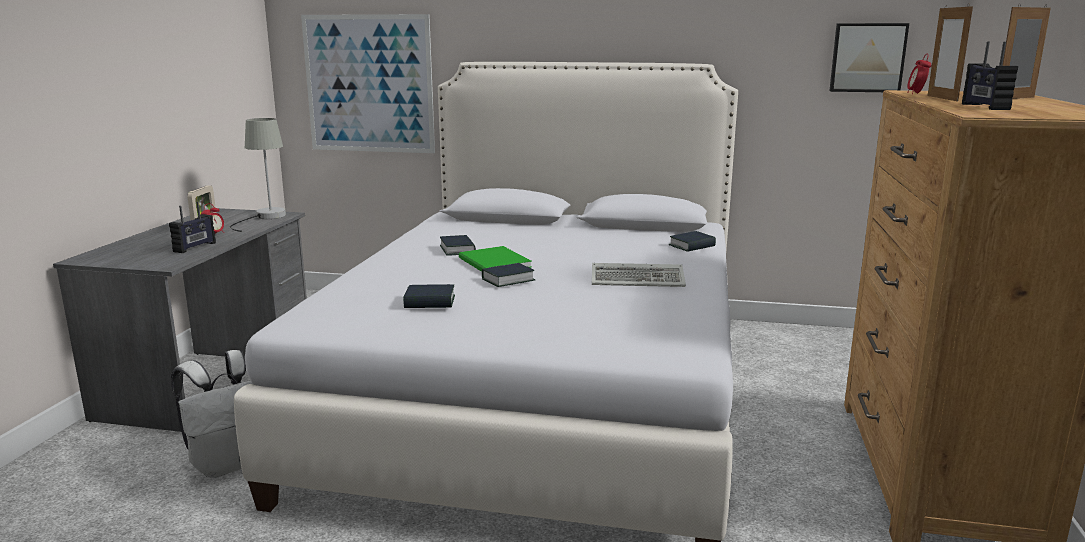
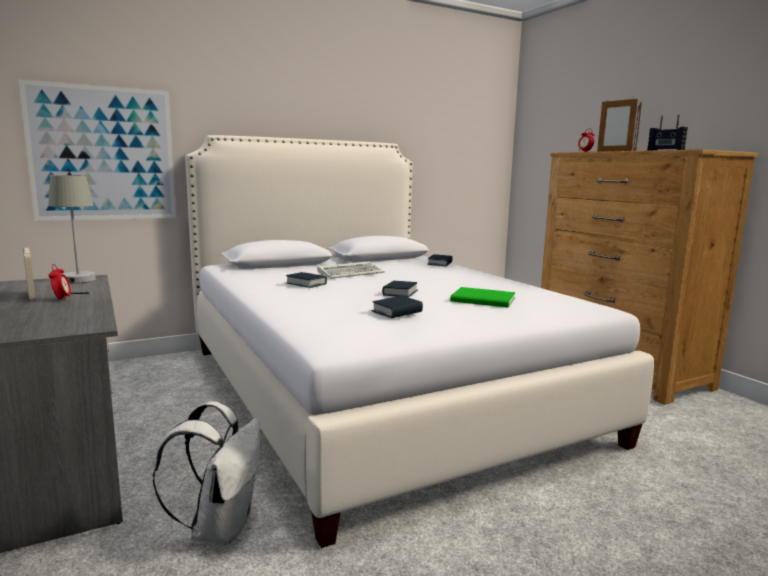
camera: 40 degrees left, 5 degrees down
(195, 247) = (75, 310): radio -> none
(493, 263) = (359, 287): green book -> green book (484, 300)
(639, 280) = (468, 281): keyboard -> keyboard (352, 273)
(867, 57) = (473, 143): picture -> none

